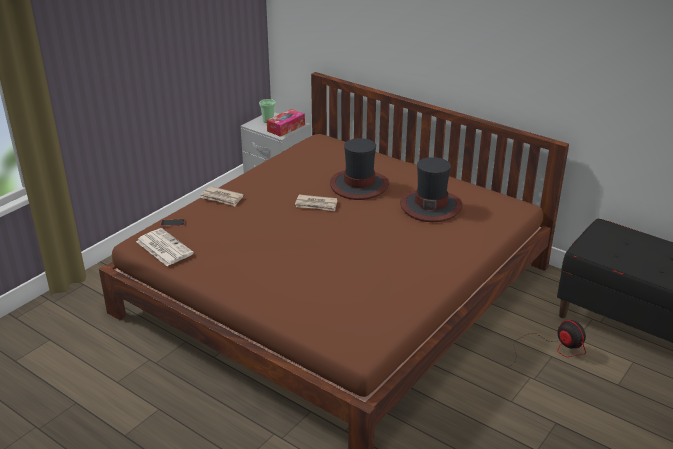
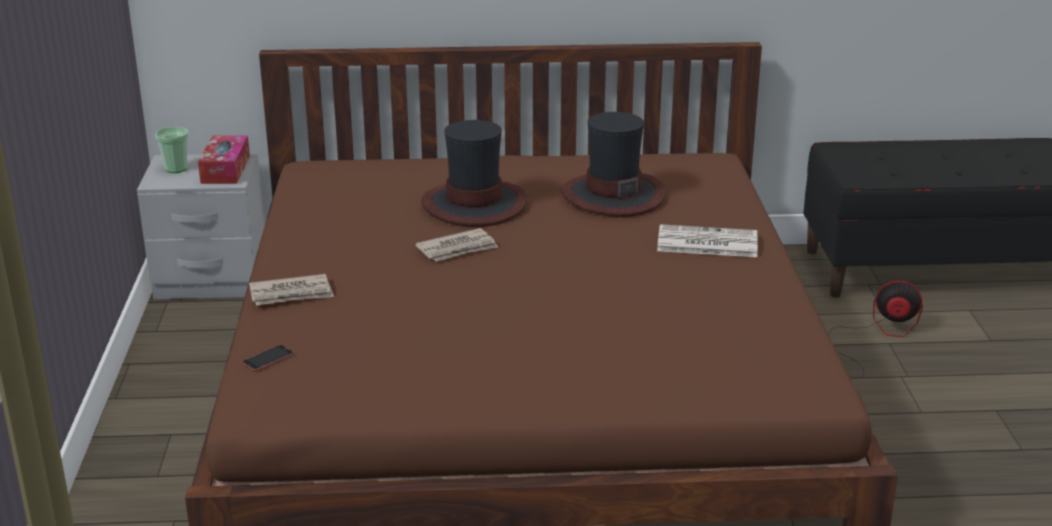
camera: 40 degrees left, 5 degrees down
(163, 247) = (317, 396): newspaper -> newspaper (705, 243)

